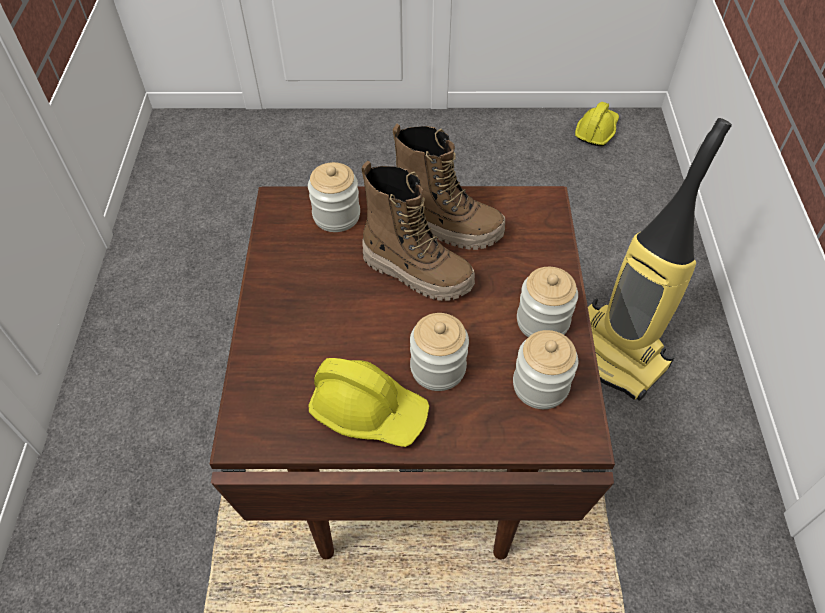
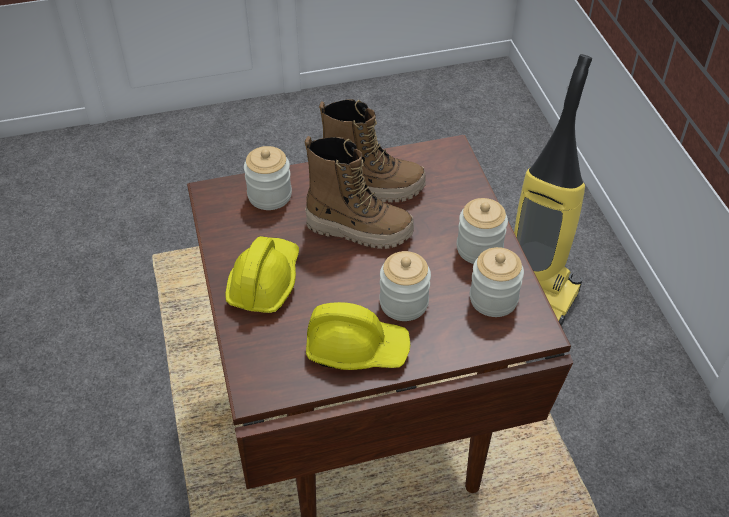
camera: 15 degrees left, 5 degrees down
(596, 131) = (453, 88): yellow hard hat -> yellow hard hat (264, 281)

